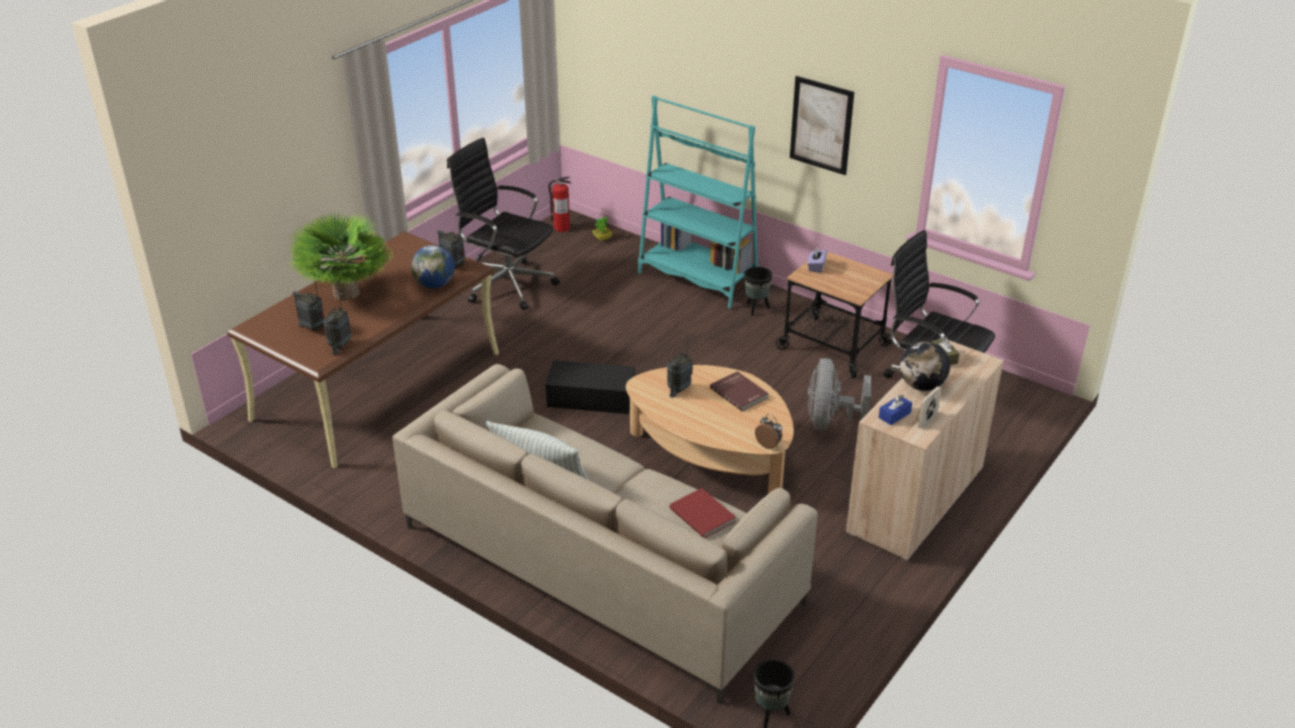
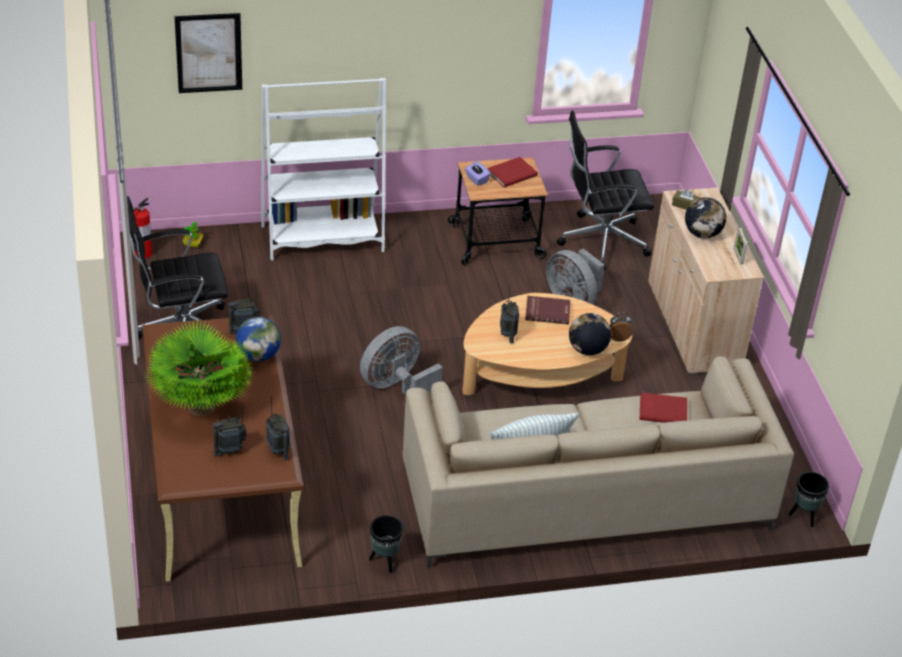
camera: 50 degrees left, 5 degrees up
(589, 398) = (396, 387): black storage box -> grey fan
(697, 278) = (322, 239): turquoise bookcase -> white bookcase
(726, 437) = (587, 349): none -> globe
(756, 309) = (402, 241): black planter -> black planter (384, 561)
(821, 125) = (432, 54): picture -> picture (209, 53)
(854, 276) = (511, 173): none -> red book
(894, 415) = (717, 264): blue tissue box -> none

